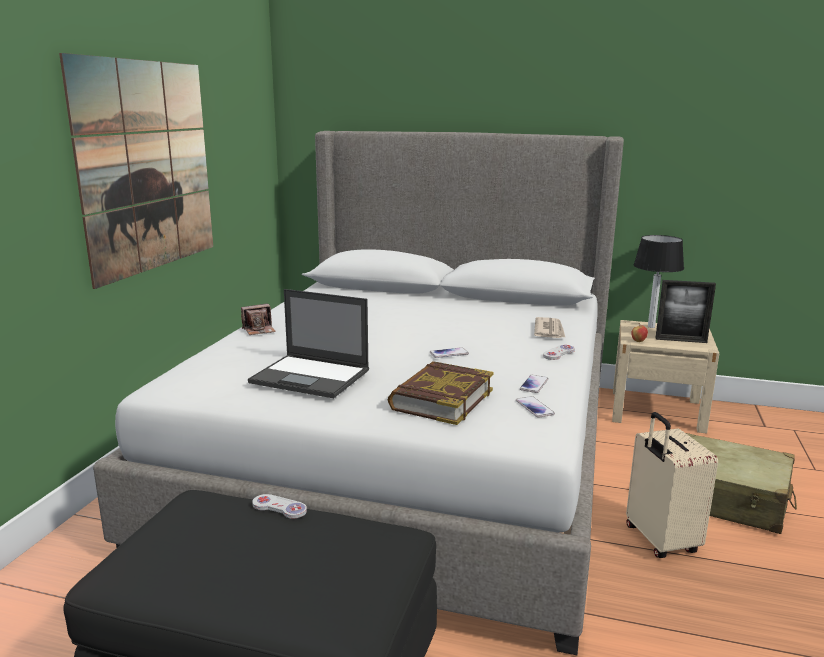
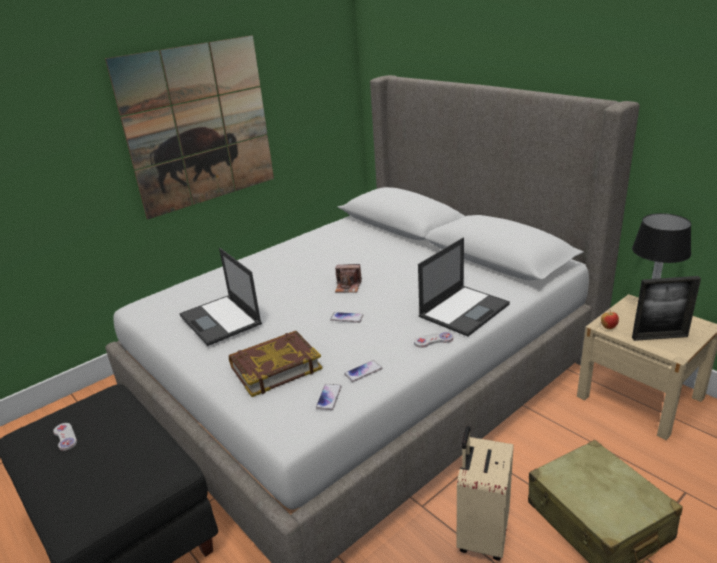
camera: 35 degrees right, 10 degrees up
(259, 330) = (253, 261): camera -> camera (348, 286)
(279, 508) = (136, 418): white game controller -> white game controller (65, 437)
(549, 330) = (464, 310): newspaper -> laptop
(681, 340) = (659, 337): picture frame -> picture frame turned 45 degrees counterclockwise

